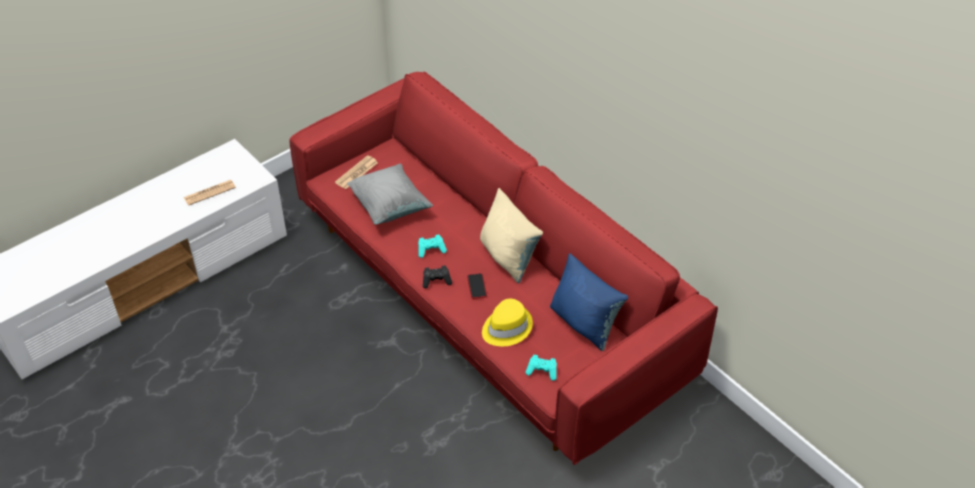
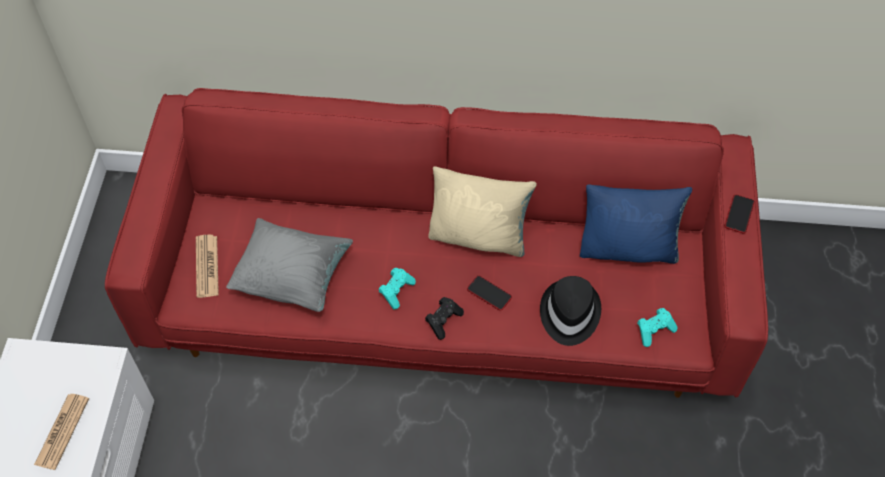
camera: 45 degrees left, 10 degrees up
(506, 327) = (569, 313): yellow hat -> black hat
(648, 336) = (739, 214): none -> phone

